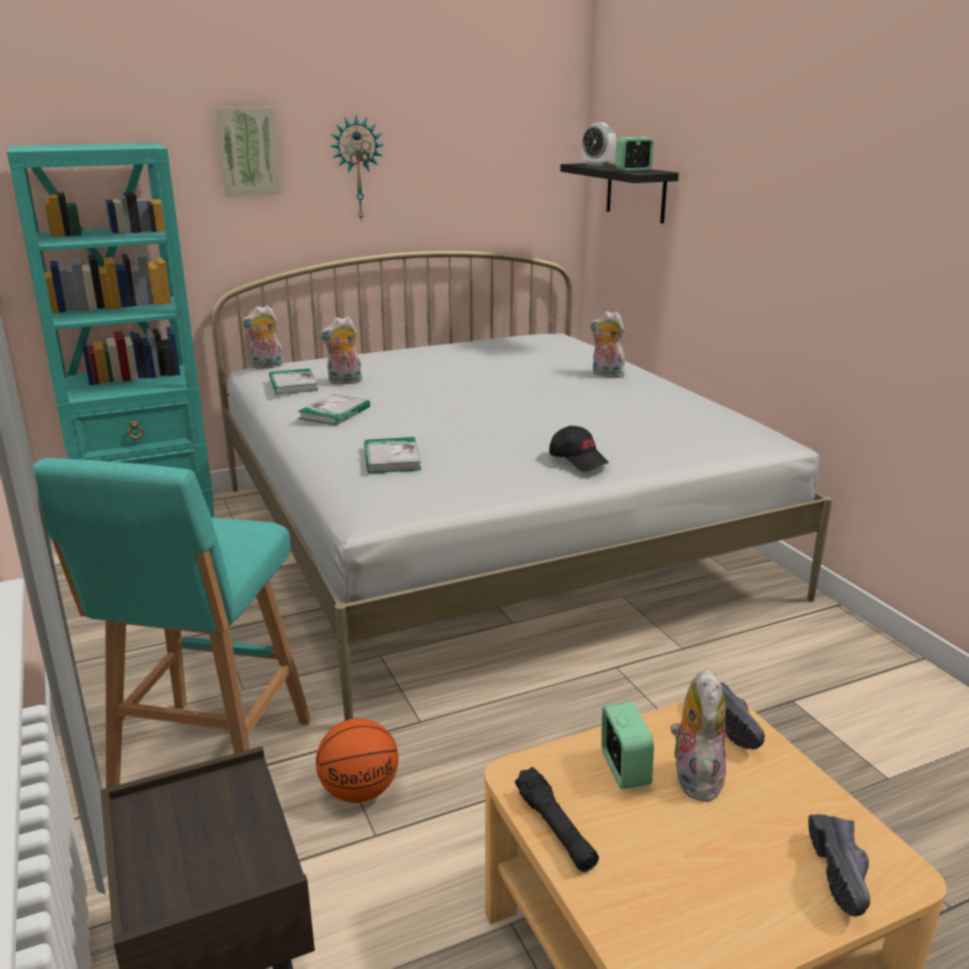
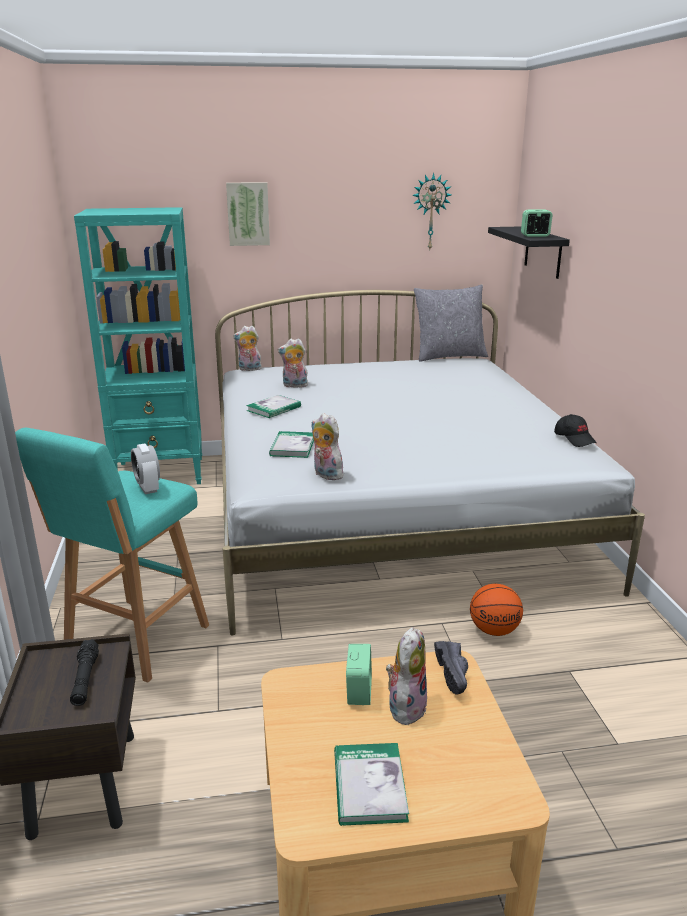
camera: 15 degrees right, 0 degrees up
(293, 384) = (258, 384): book -> book (369, 786)
(357, 169) = (328, 227): wall clock -> wall clock (430, 212)
(360, 791) = (221, 679): basketball -> basketball (494, 630)
(519, 332) = (449, 356): none -> grey pillow
(555, 829) = (288, 722): black flashlight -> black flashlight (85, 679)
(578, 460) = (426, 462): black cap -> black cap (574, 439)
(597, 165) = (515, 229): alarm clock -> alarm clock (148, 488)
(606, 375) = (493, 396): plush toy -> plush toy (325, 475)
(845, 877) = (474, 795): black shoe -> none

